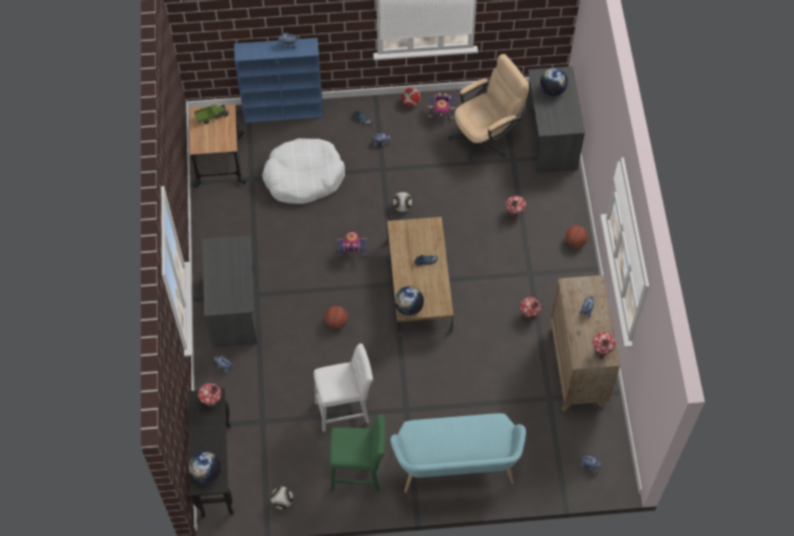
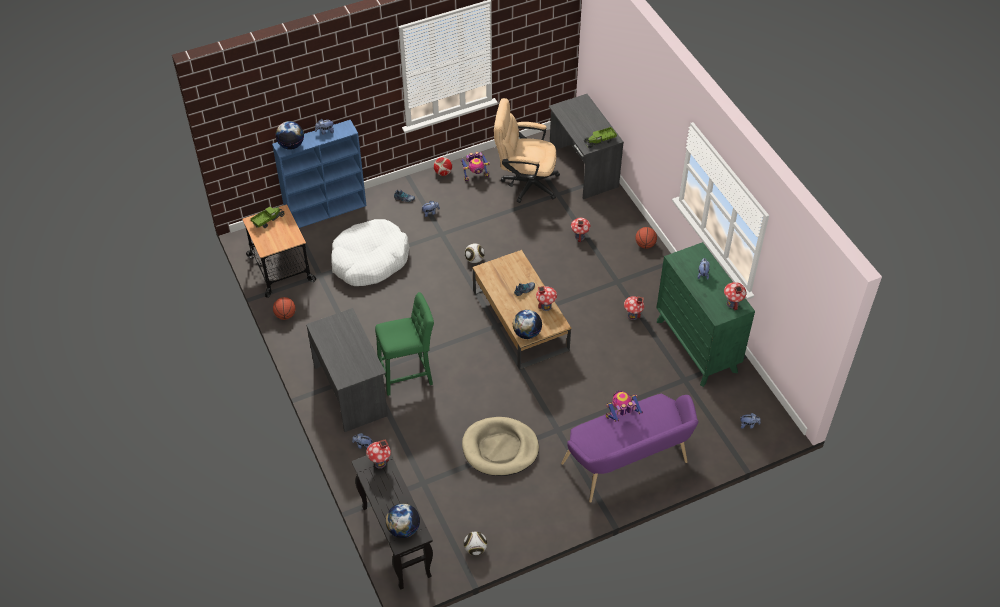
camera: 20 degrees left, 10 degrees down
(336, 322) = (456, 374): basketball -> basketball (285, 315)
(345, 411) = (500, 448): white stool -> beige dog bed
(352, 252) = (444, 311): toy robot -> toy robot (621, 416)
(359, 474) = (539, 500): green stool -> green stool (408, 376)
(439, 285) = (546, 306): none -> toy house
(456, 469) = (628, 466): turquoise bench -> purple bench
(486, 137) = (525, 183): beige office chair -> beige office chair turned 120 degrees counterclockwise
(552, 90) = (578, 116): globe -> globe (291, 145)
(561, 125) = (600, 141): none -> toy truck
(577, 366) = (697, 346): brown dresser -> green dresser

